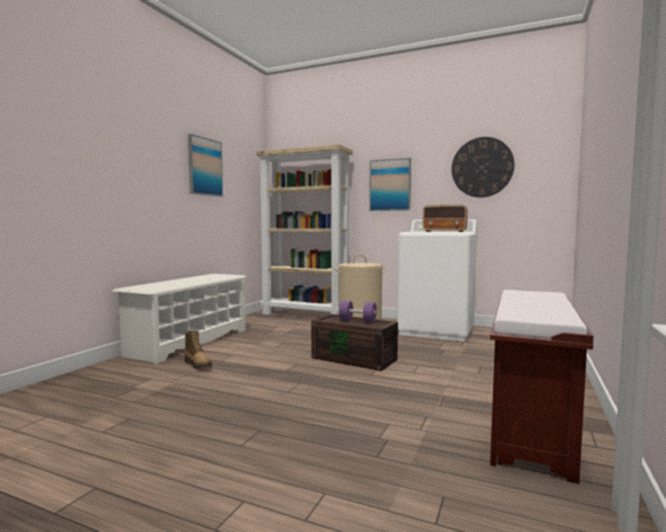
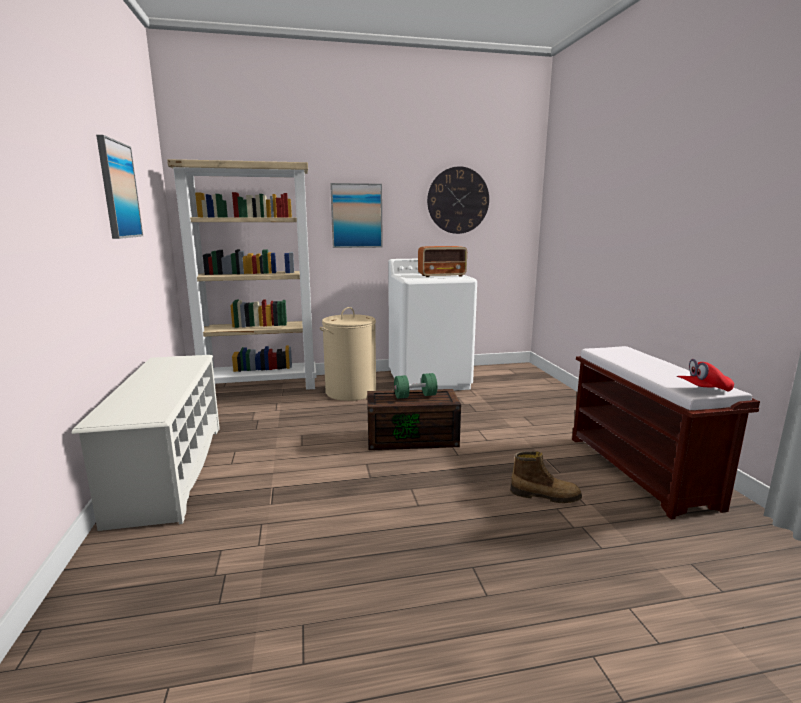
camera: 35 degrees left, 10 degrees up
(198, 365) = (250, 504): boot -> boot (545, 495)
(357, 320) = (415, 396): purple dumbbell -> green dumbbell
(530, 316) = (703, 390): none -> red cap

